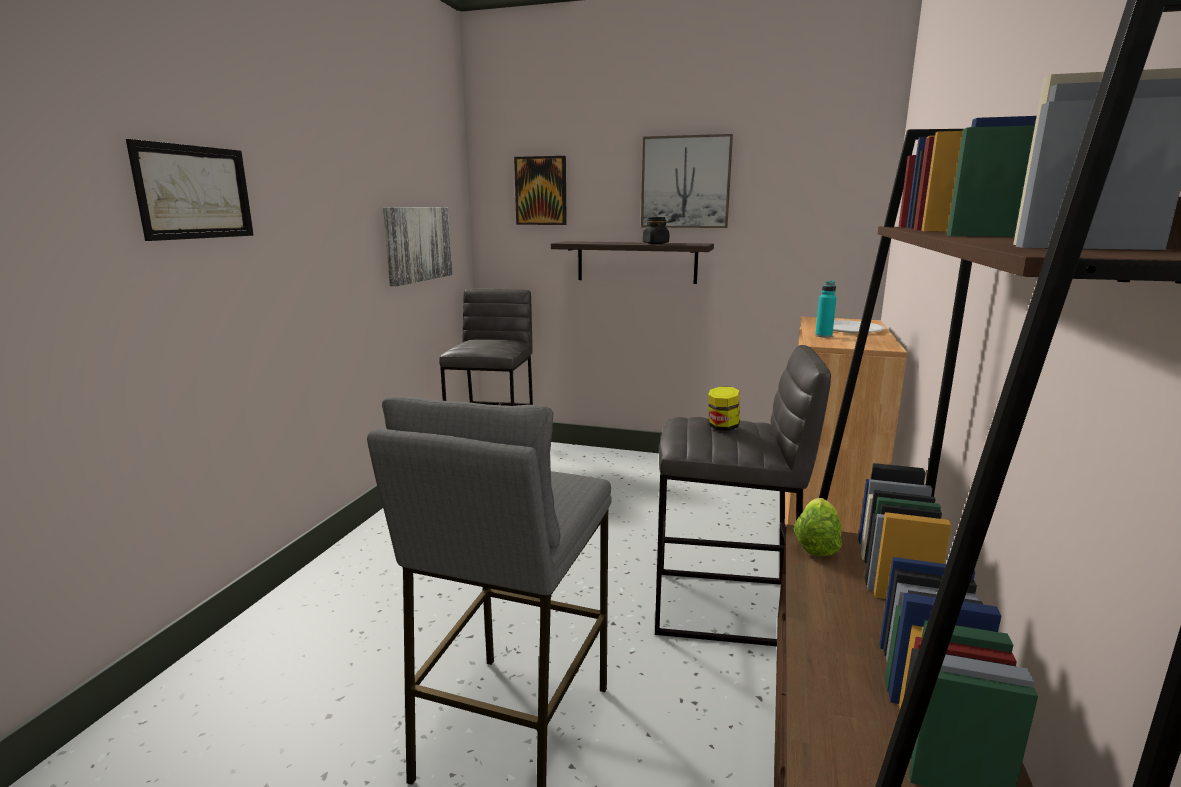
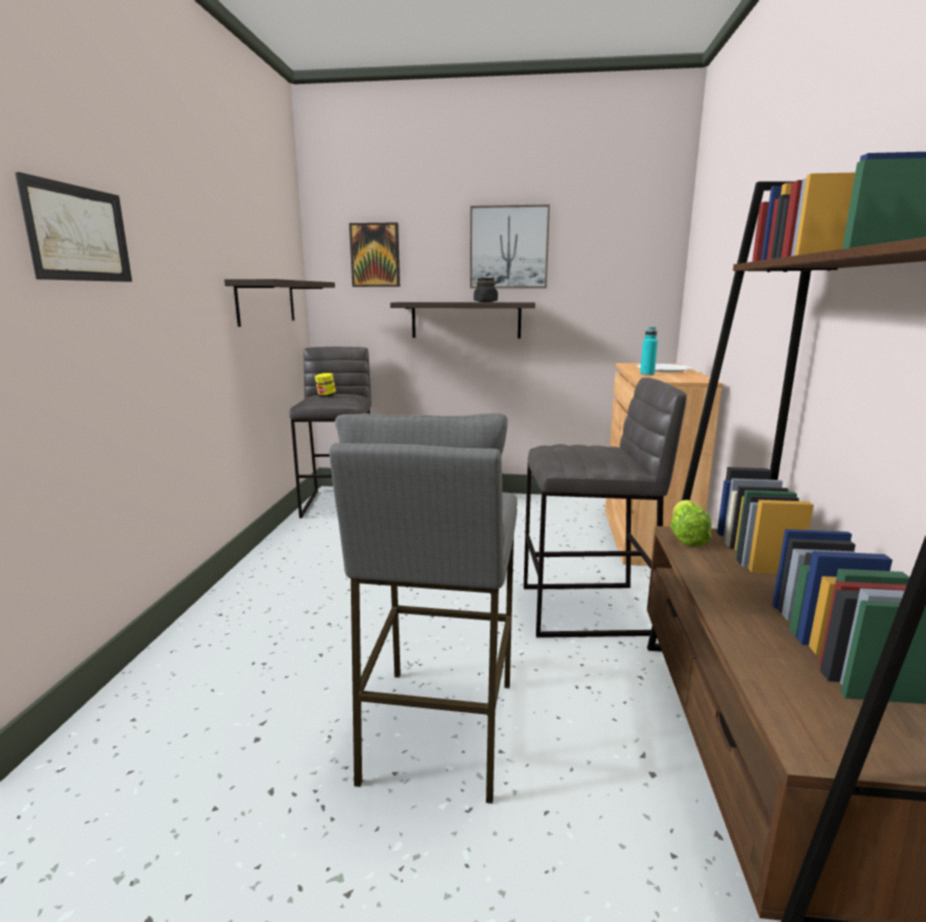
camera: 10 degrees left, 0 degrees up
(417, 244) = (266, 302): picture -> shelf
(723, 427) = (587, 450): jar -> jar (326, 396)

